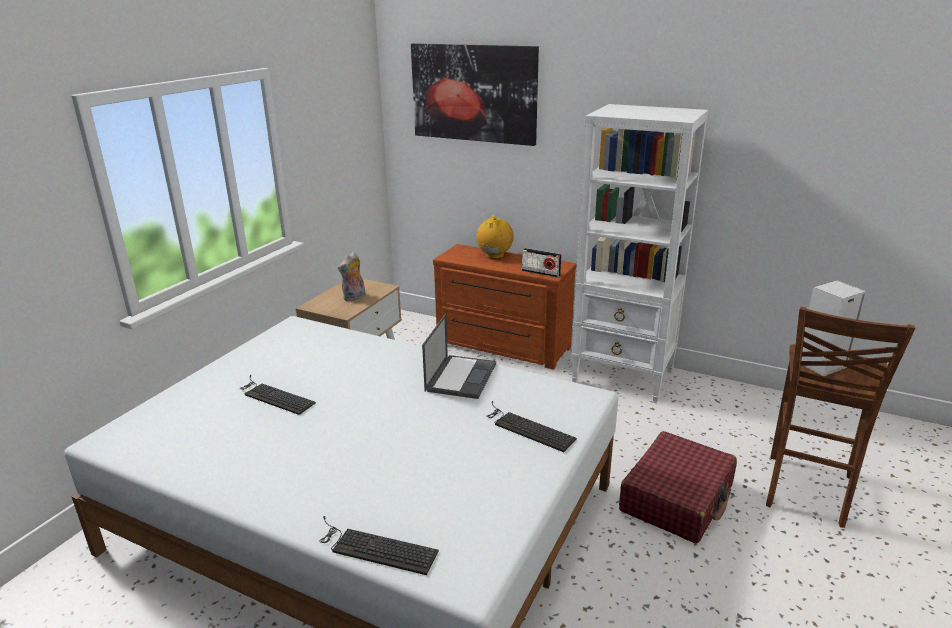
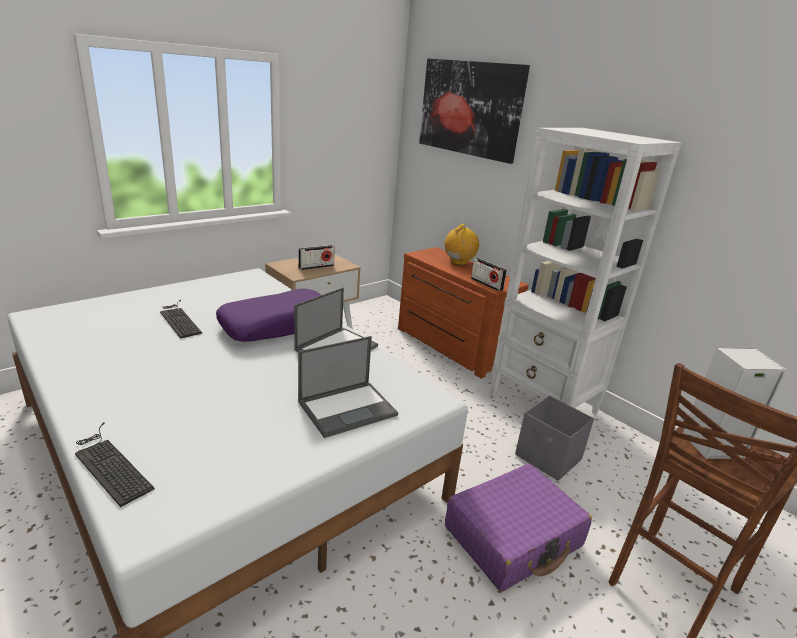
camera: 20 degrees right, 0 degrees up
(354, 298) = (316, 267): plush toy -> radio
(381, 371) = (277, 325): none -> purple pillow
(526, 428) = (348, 408): keyboard -> laptop
(660, 423) = (548, 458): none -> grey storage box
(677, 498) = (513, 537): red suitcase -> purple suitcase

